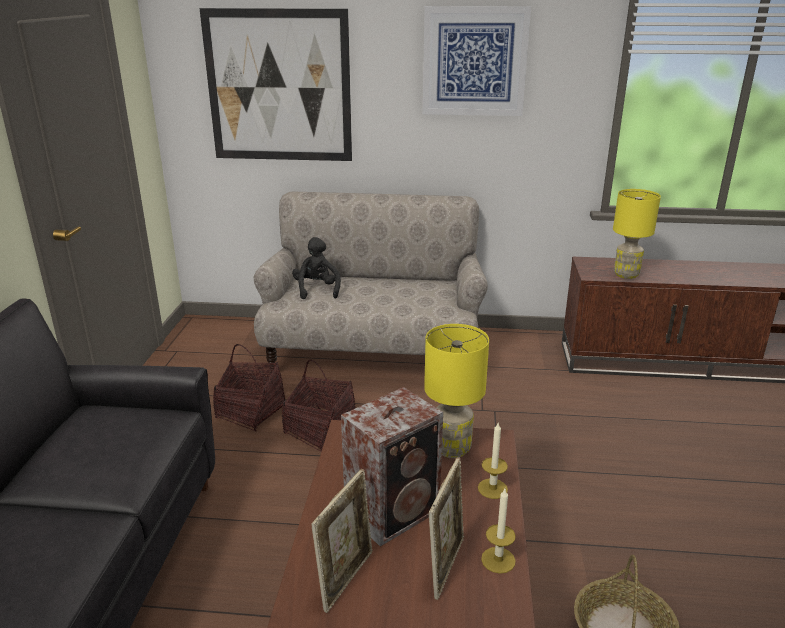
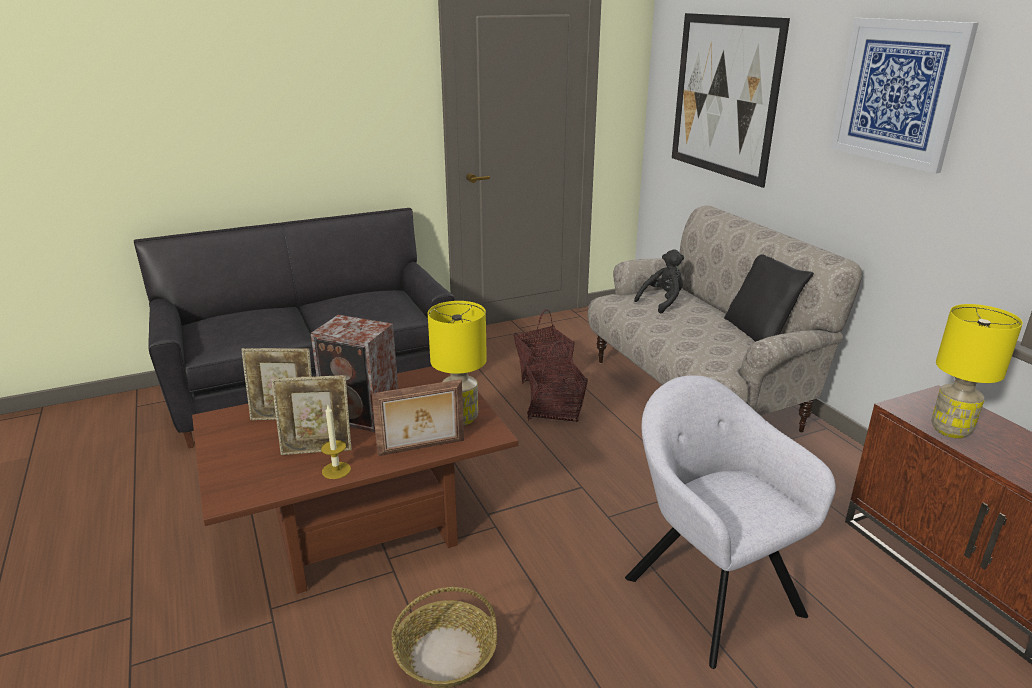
camera: 60 degrees right, 0 degrees up
(415, 280) = (759, 334): none -> black pillow
(492, 488) = (421, 448): candle -> picture frame
(608, 457) = (708, 591): none -> grey armchair

